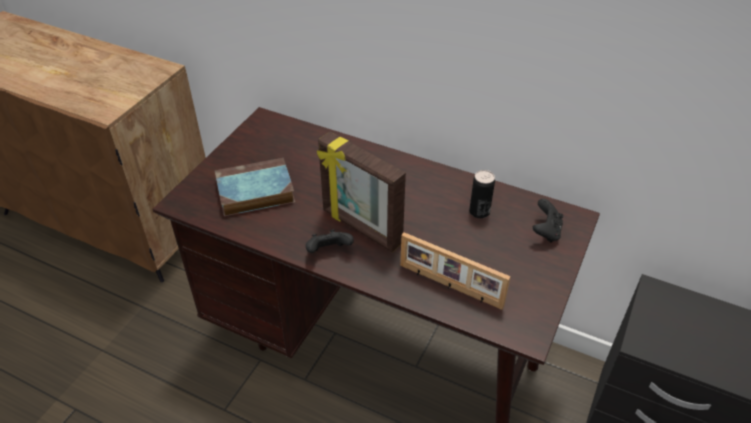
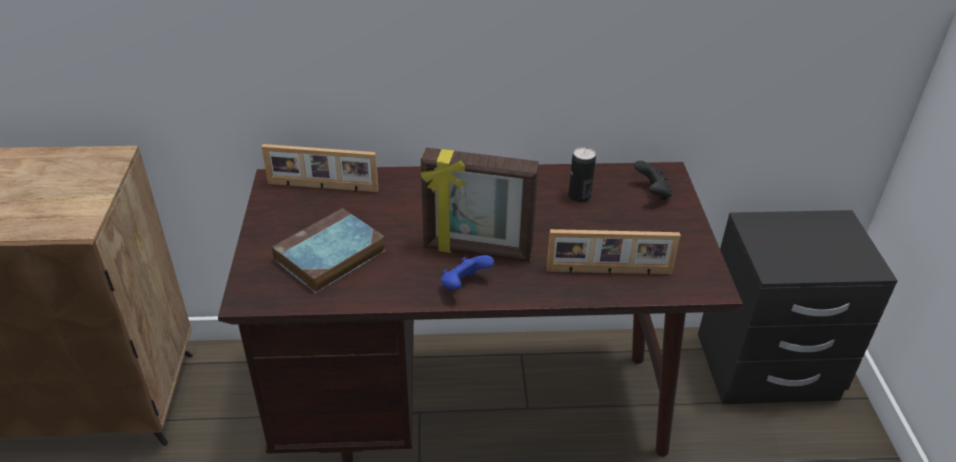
camera: 30 degrees left, 5 degrees down
(291, 136) = (322, 187): none -> picture frame
(329, 251) = (464, 285): black game controller -> blue game controller

